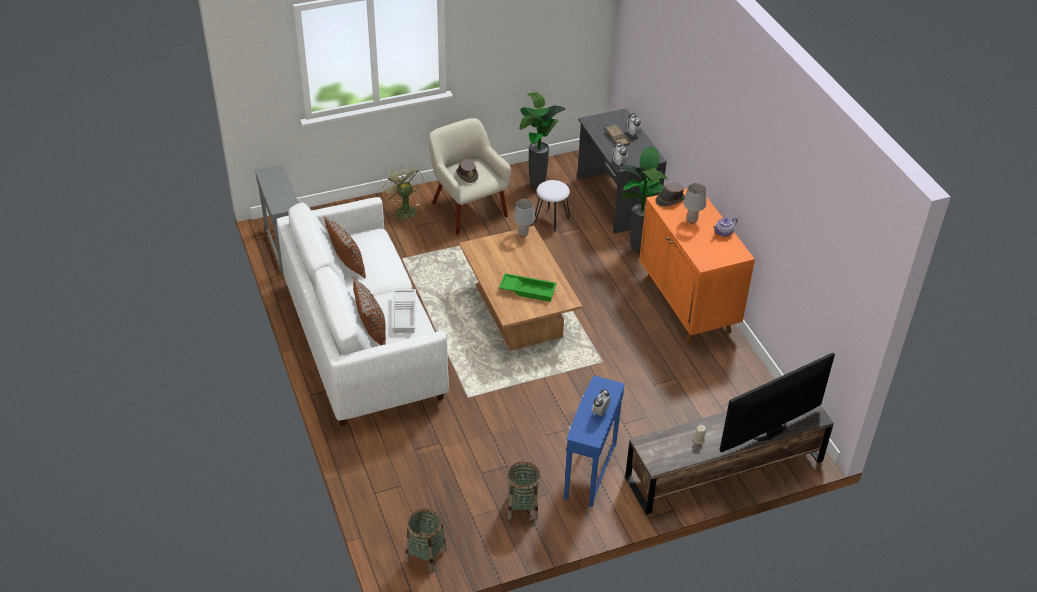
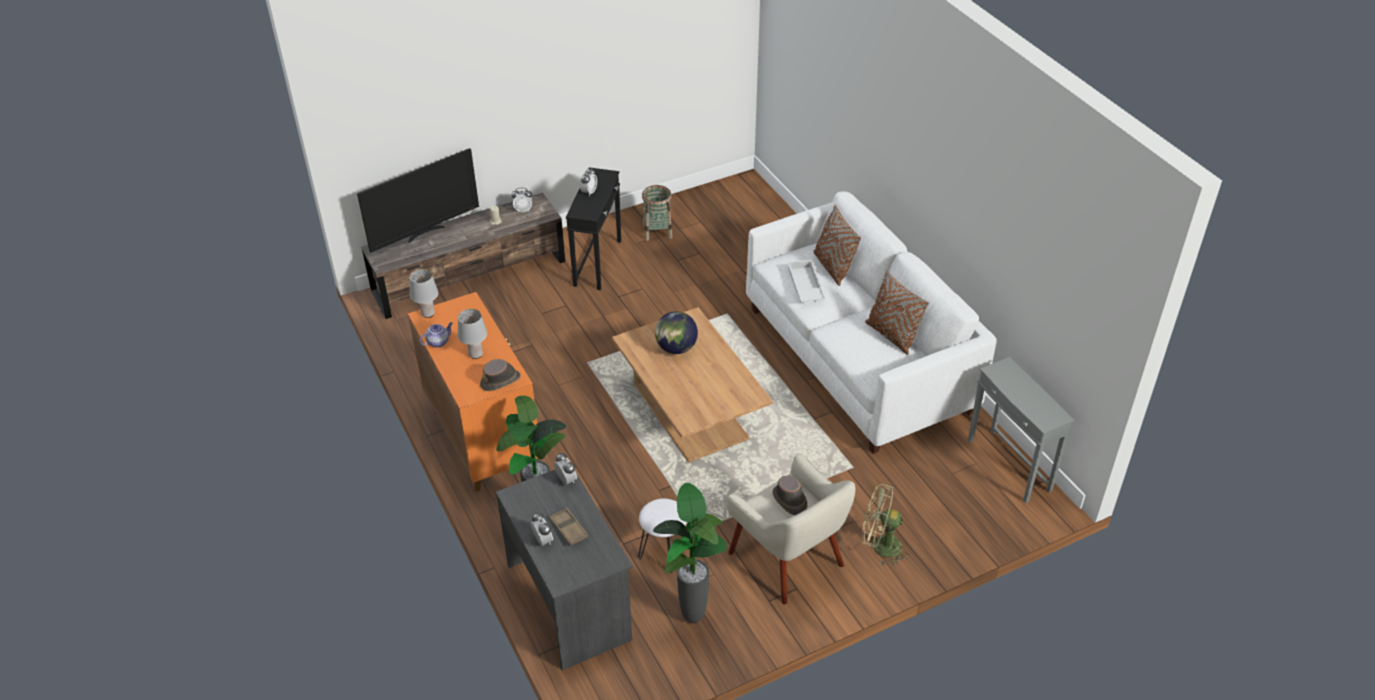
camera: 175 degrees right, 0 degrees up
(403, 210) = (880, 546): green fan -> green fan turned 135 degrees clockwise
(426, 555) = (732, 194): basket -> none
(523, 233) = (693, 421): grey table lamp -> grey table lamp (428, 314)
(528, 290) = (676, 348): green tray -> globe
(589, 471) = (598, 263): blue side table -> black side table
(671, 453) = (523, 210): none -> alarm clock

